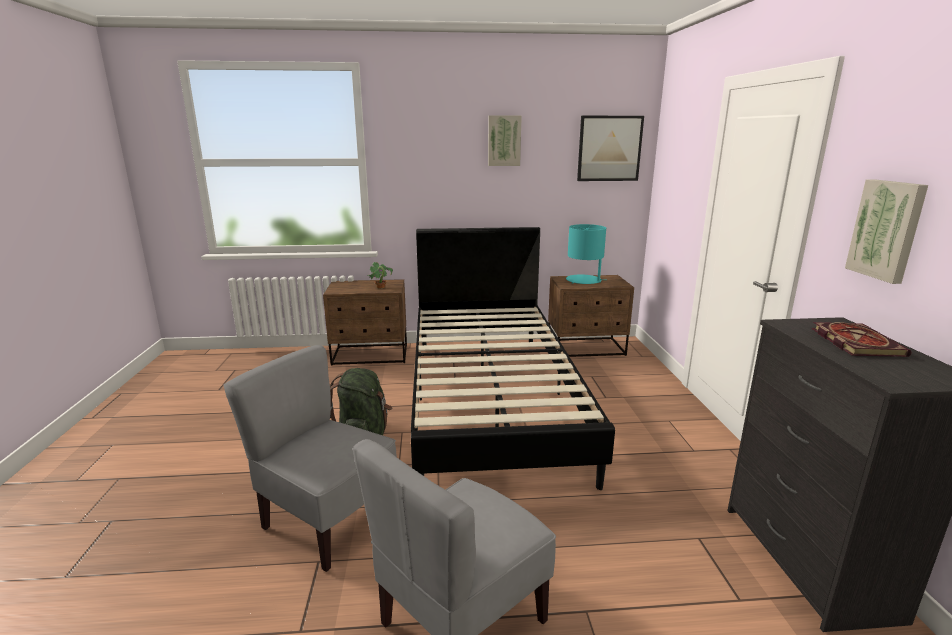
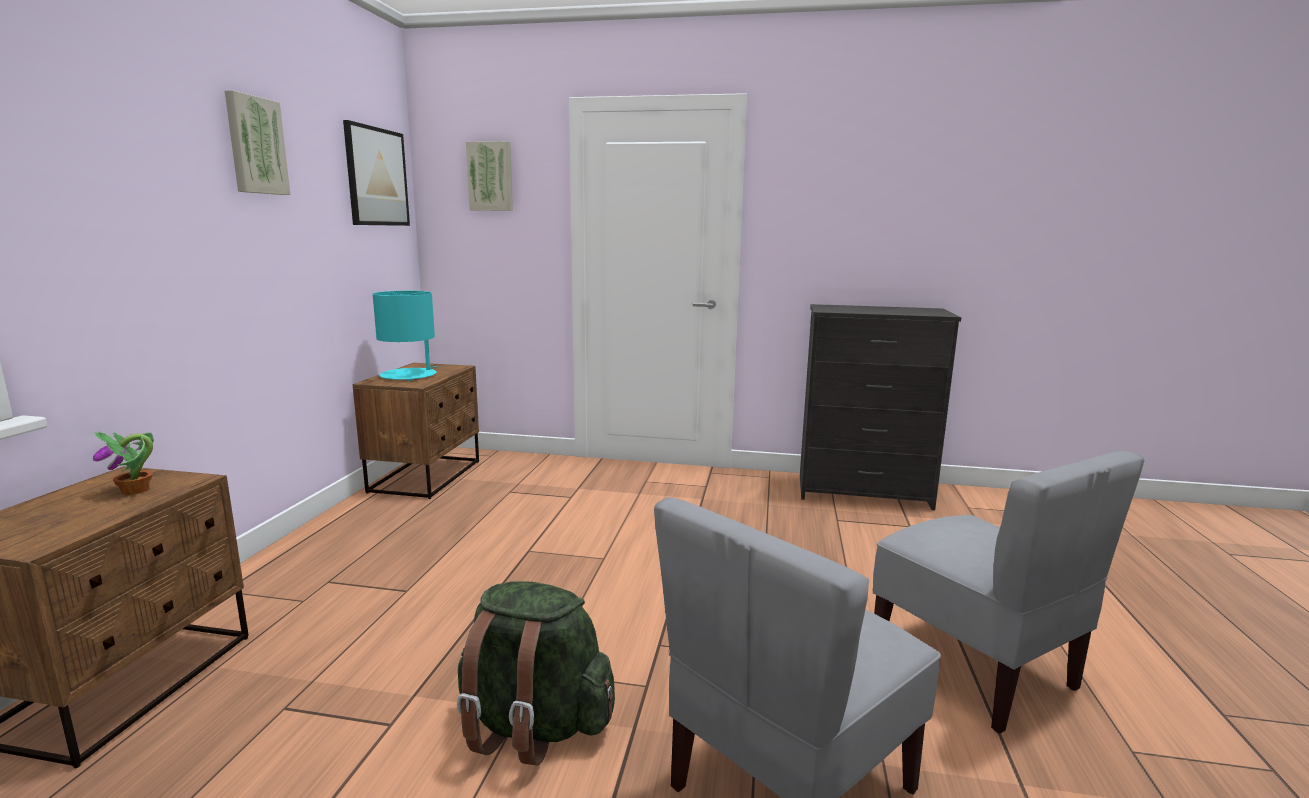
camera: 75 degrees left, 5 degrees down
(490, 399) = (502, 569): black bed -> none
(853, 342) = (867, 309): book -> none
(887, 230) = (828, 230): picture -> picture (491, 176)

